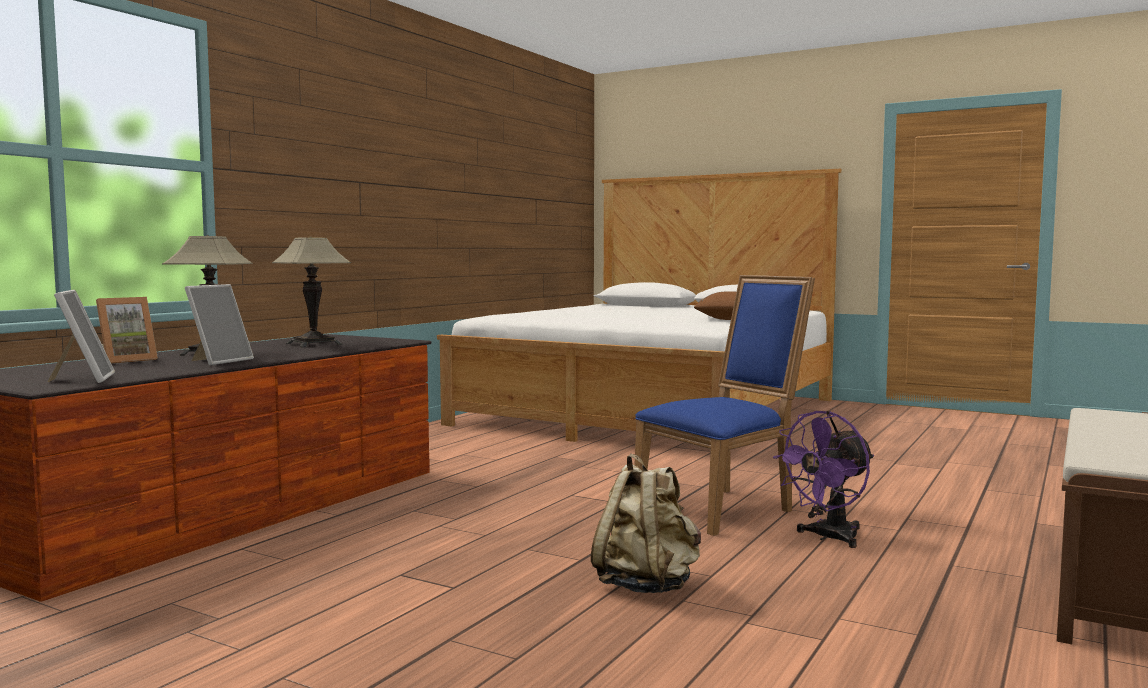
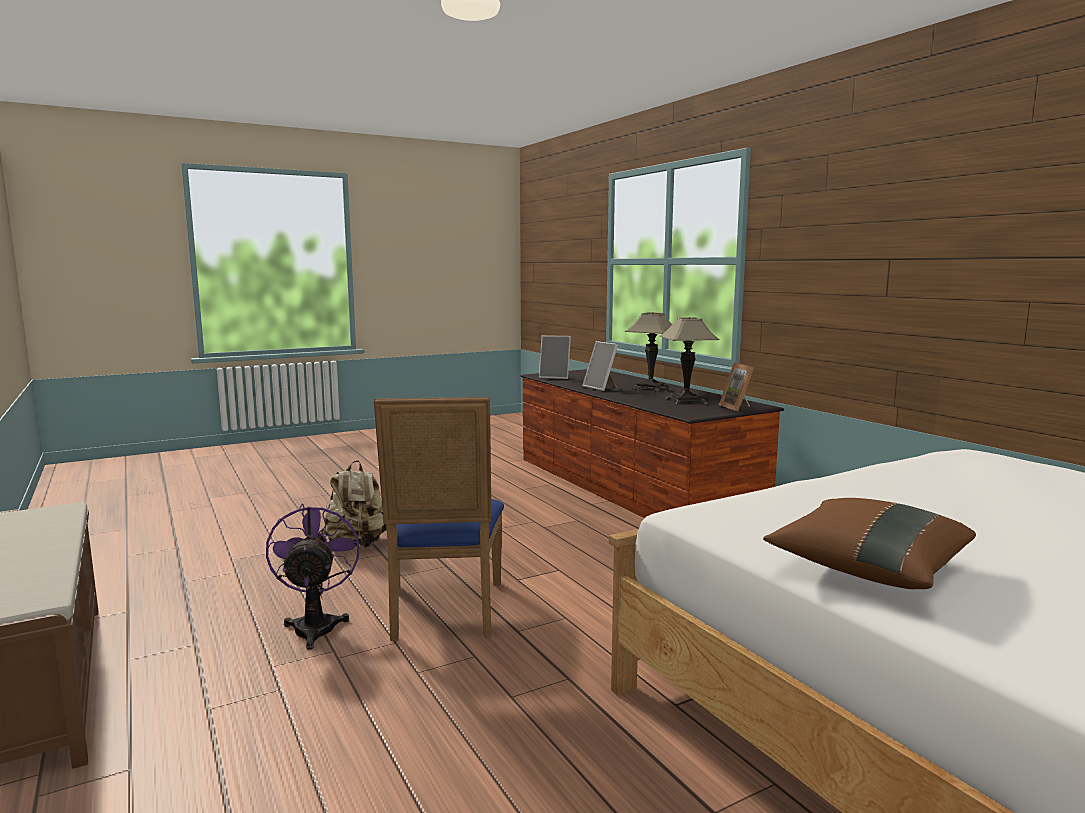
camera: 120 degrees right, 5 degrees up
(126, 360) = (627, 380): picture frame -> picture frame (738, 408)

